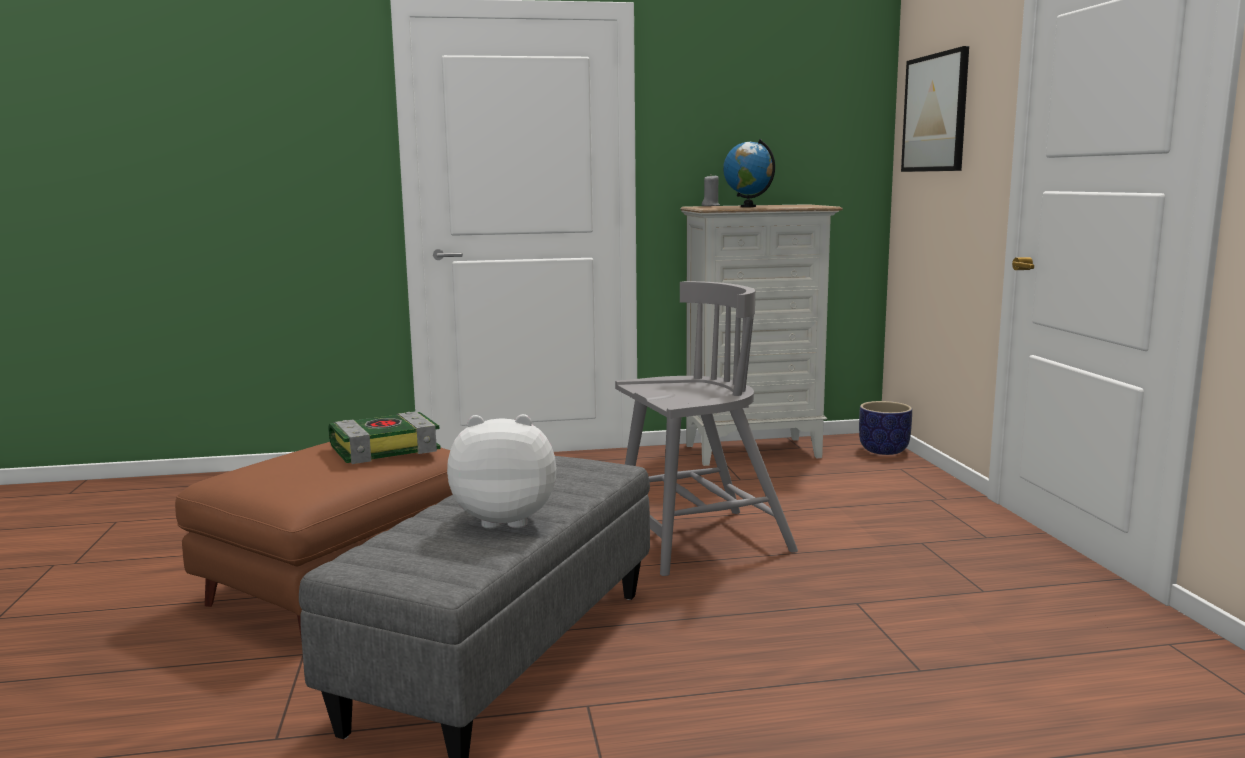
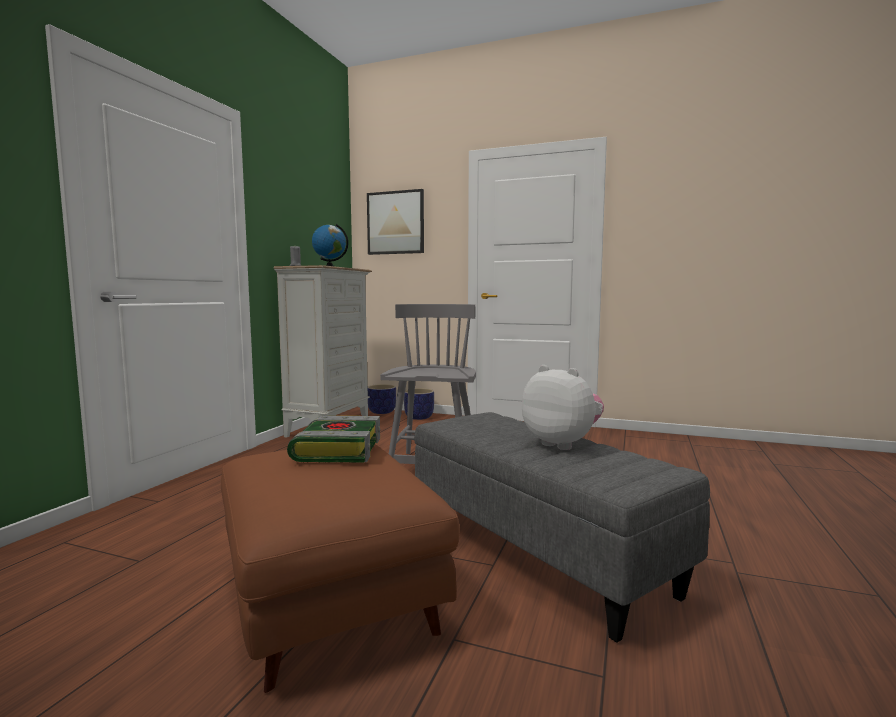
camera: 60 degrees left, 5 degrees down
(506, 519) = (562, 444): plush toy -> plush toy turned 105 degrees clockwise
(906, 474) = (418, 417): none -> planter

